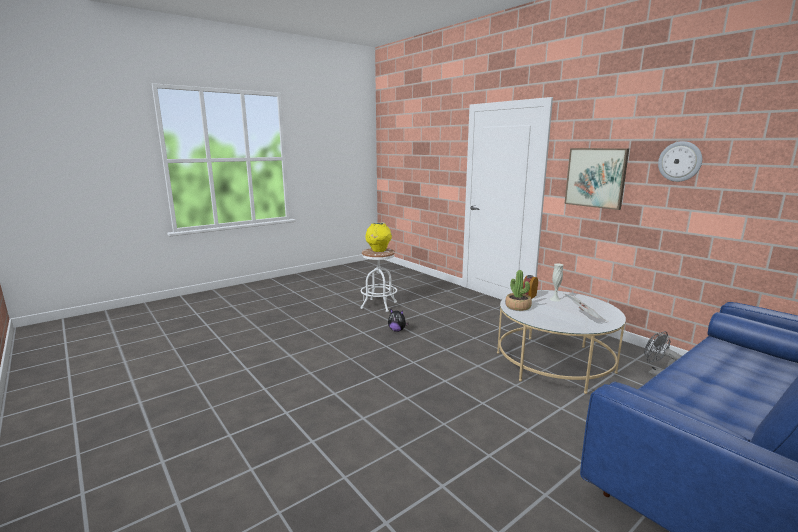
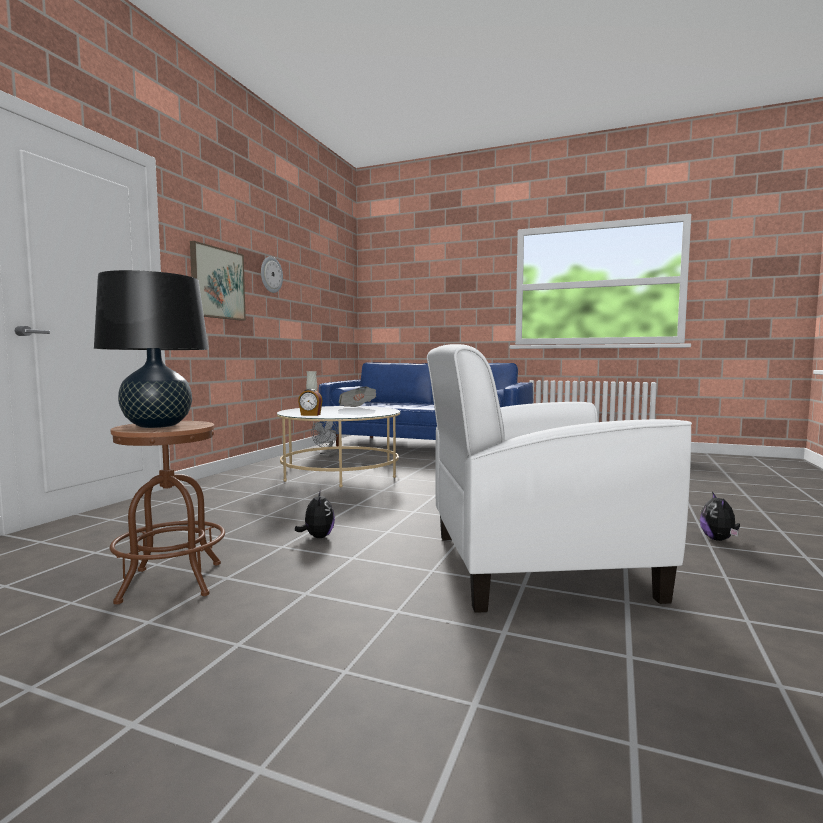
camera: 120 degrees left, 10 degrees down
(226, 448) = (719, 539): none -> plush toy
(299, 365) = (534, 565): none -> white armchair
(378, 250) = (157, 425): yellow vase -> black table lamp
(379, 305) = (171, 582): white stool -> brown stool
(518, 307) = (352, 415): potted plant -> none

